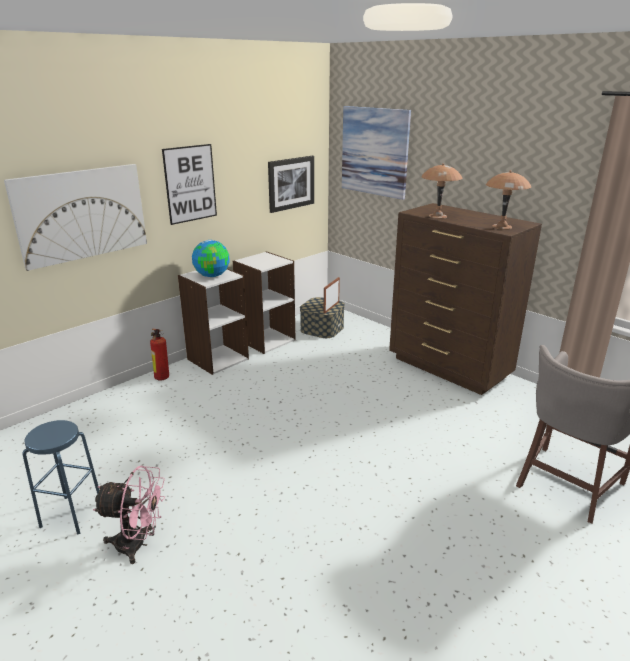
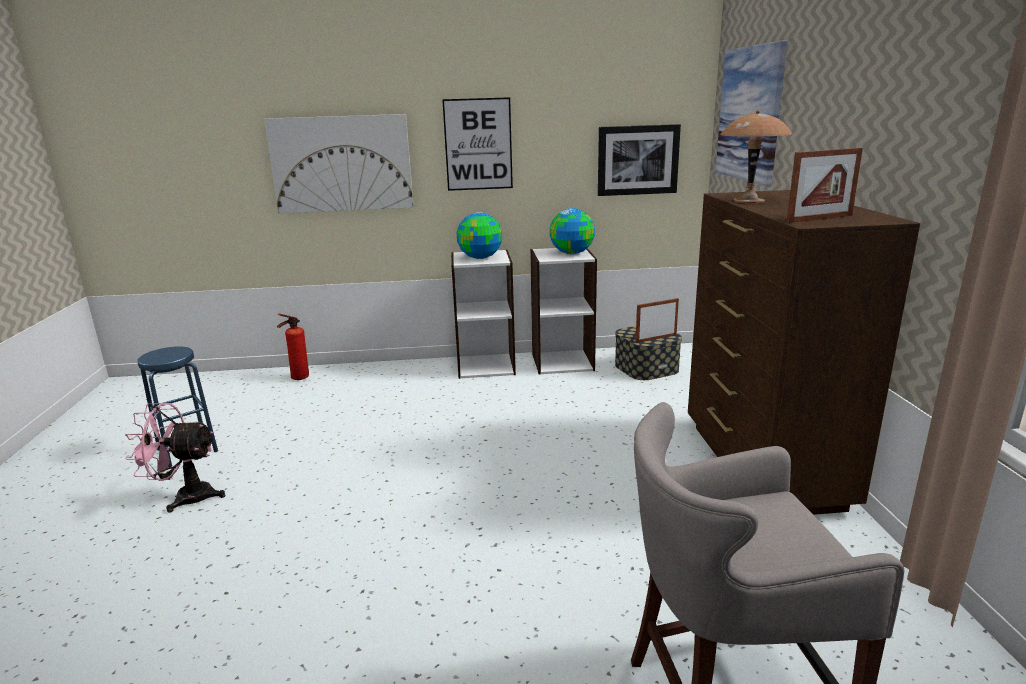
camera: 40 degrees right, 5 degrees down
(138, 544) = (185, 496): pink fan -> pink fan turned 135 degrees clockwise
(161, 379) = (410, 368): fire extinguisher -> fire extinguisher (297, 378)
(269, 259) = (572, 253): none -> globe
(501, 227) = (819, 218): brown table lamp -> picture frame

